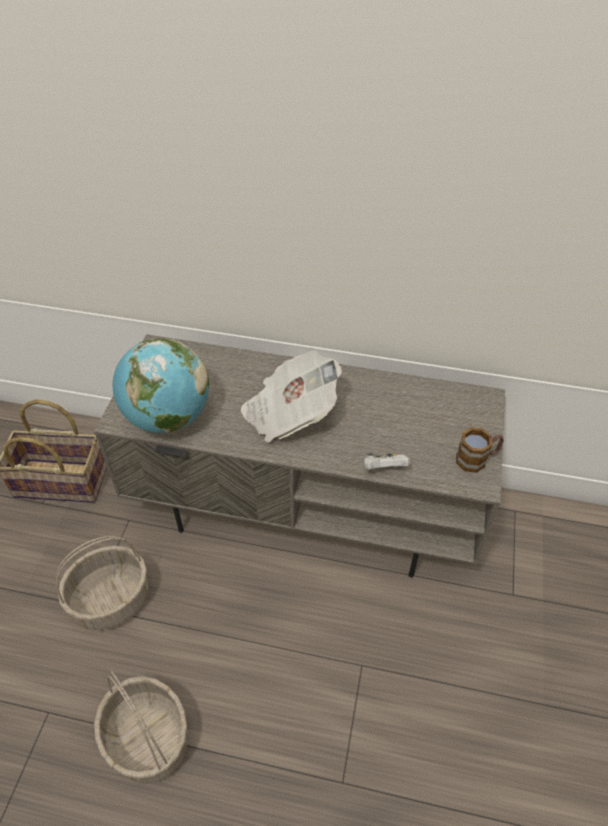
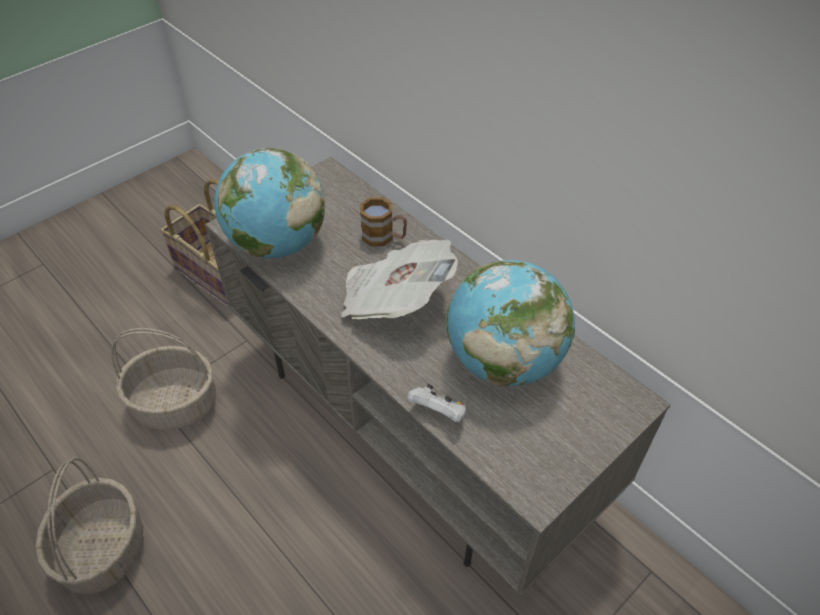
camera: 35 degrees right, 0 degrees up
(393, 415) = (503, 361): none -> globe
(477, 459) = (558, 465): mug -> mug (384, 237)

